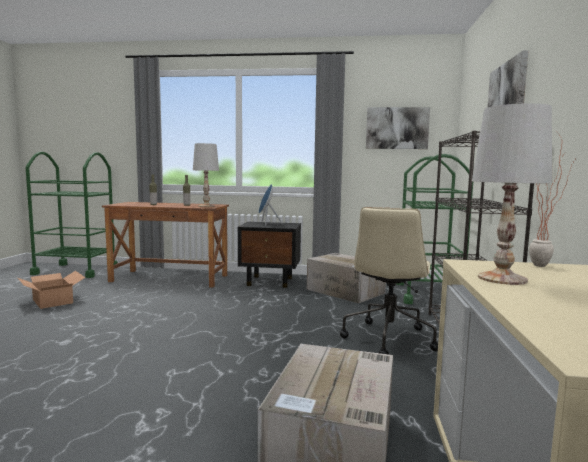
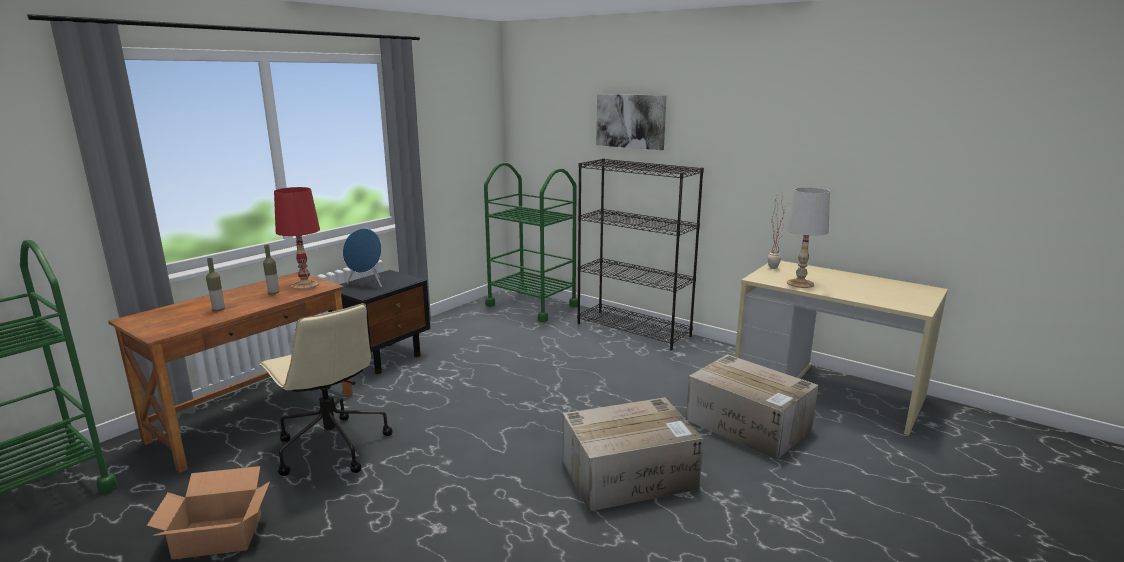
camera: 60 degrees left, 10 degrees up
(206, 206) = (305, 285): white table lamp -> red table lamp
(346, 291) = (477, 332): cardboard box -> cardboard box (630, 474)
(388, 338) = (609, 355): beige office chair -> beige office chair (331, 447)
(397, 128) = (458, 130): picture -> none

